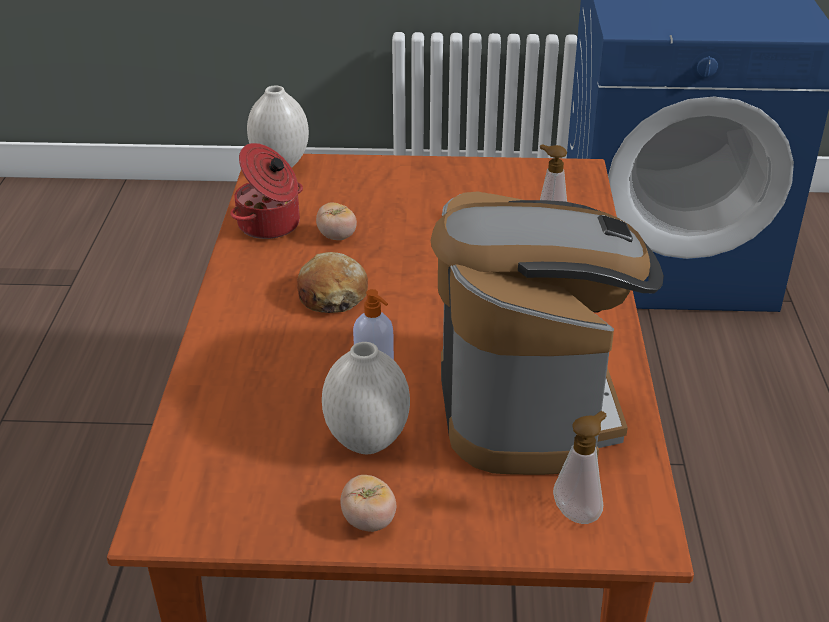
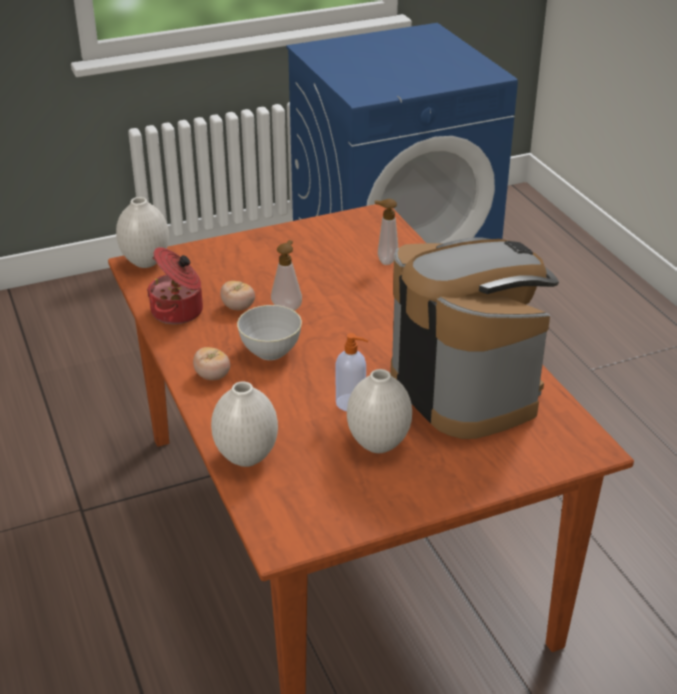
camera: 25 degrees left, 0 degrees up
(205, 410) = (247, 458): none -> white vase
(332, 295) = (270, 351): bread -> grey bowl
(369, 521) = (420, 493): tomato -> tomato (212, 376)
(578, 512) = (544, 445): soap dispenser -> soap dispenser (287, 307)

